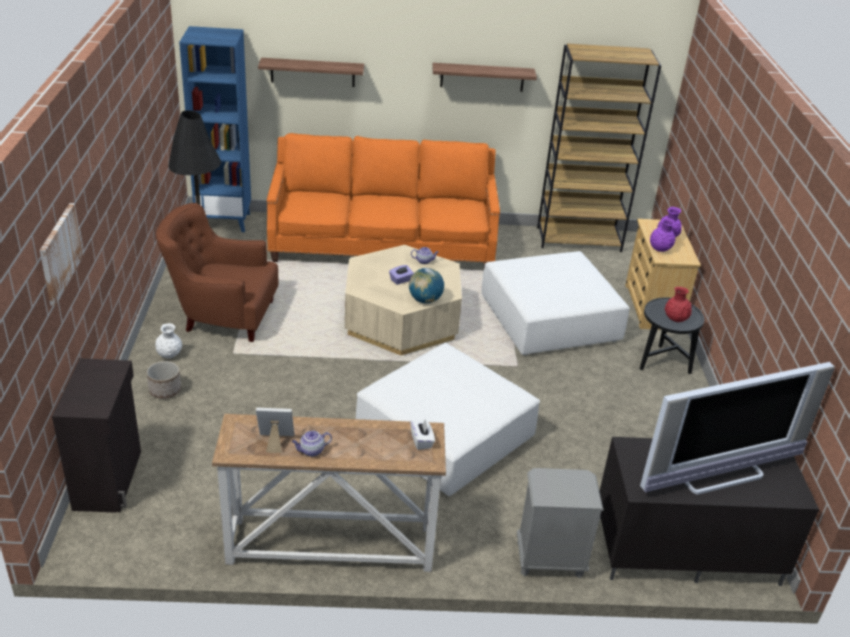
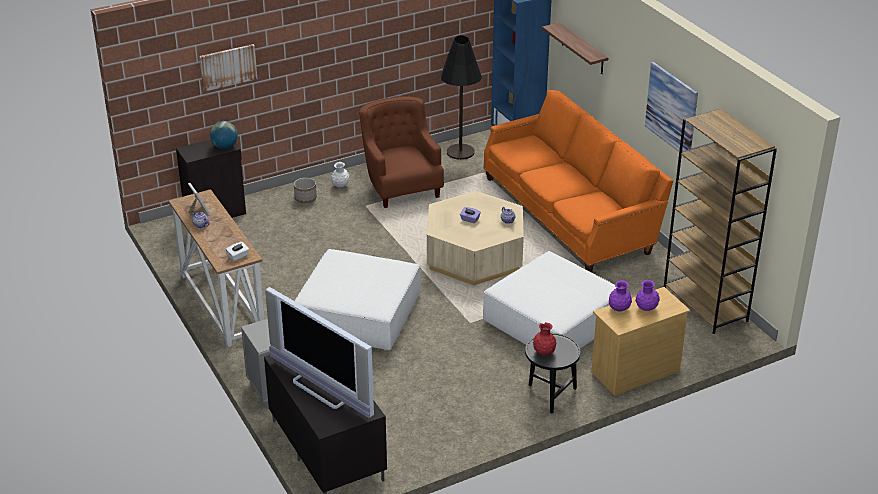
camera: 65 degrees right, 0 degrees up
(425, 300) = (454, 237): globe -> globe (225, 146)
(482, 77) = (671, 109): shelf -> picture

